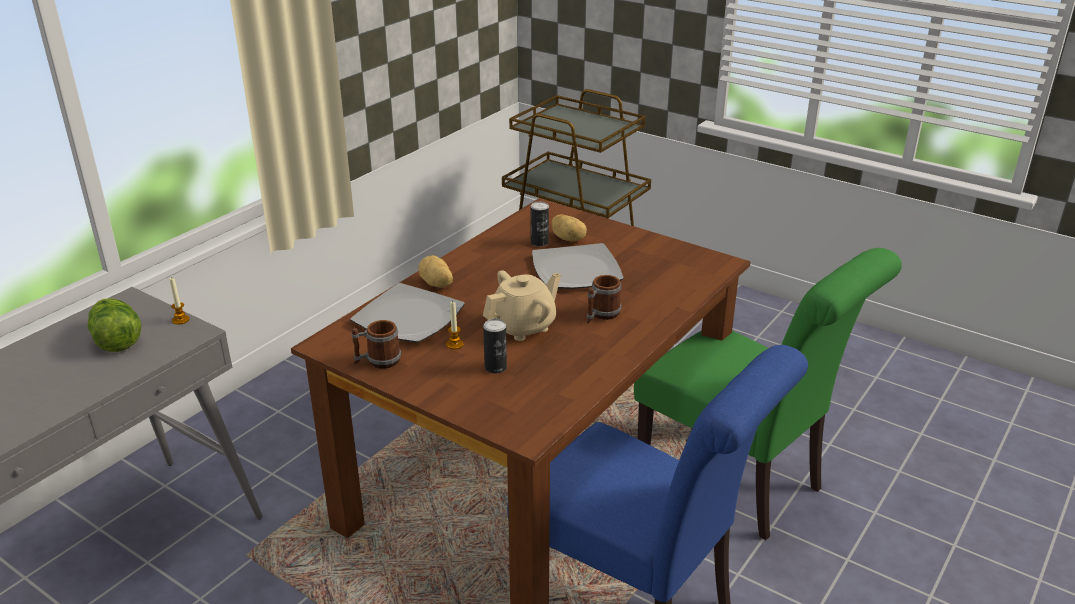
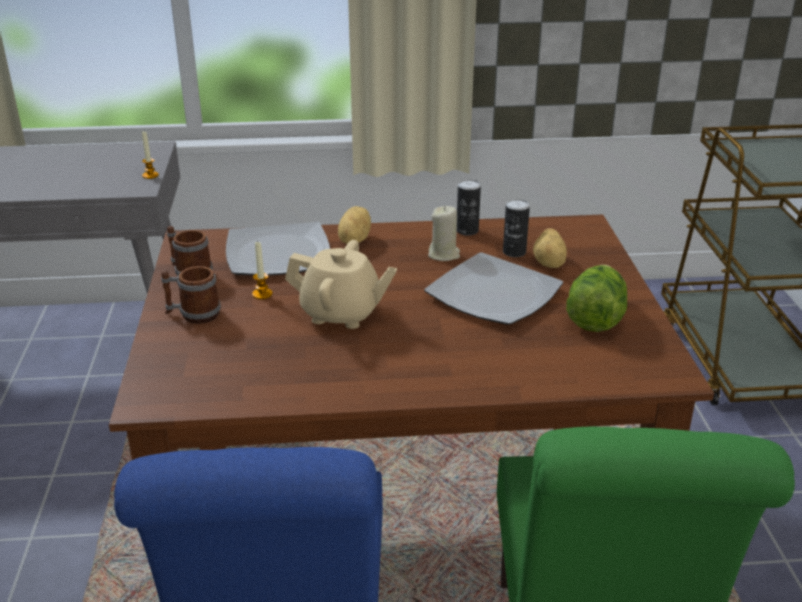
camera: 50 degrees right, 0 degrees up
(116, 339) = (97, 169): lettuce -> lettuce (594, 316)
(495, 367) = (248, 331): can -> can (467, 231)
(506, 264) = (444, 254): none -> beige candle
(601, 315) = (427, 345): mug -> mug (193, 314)

